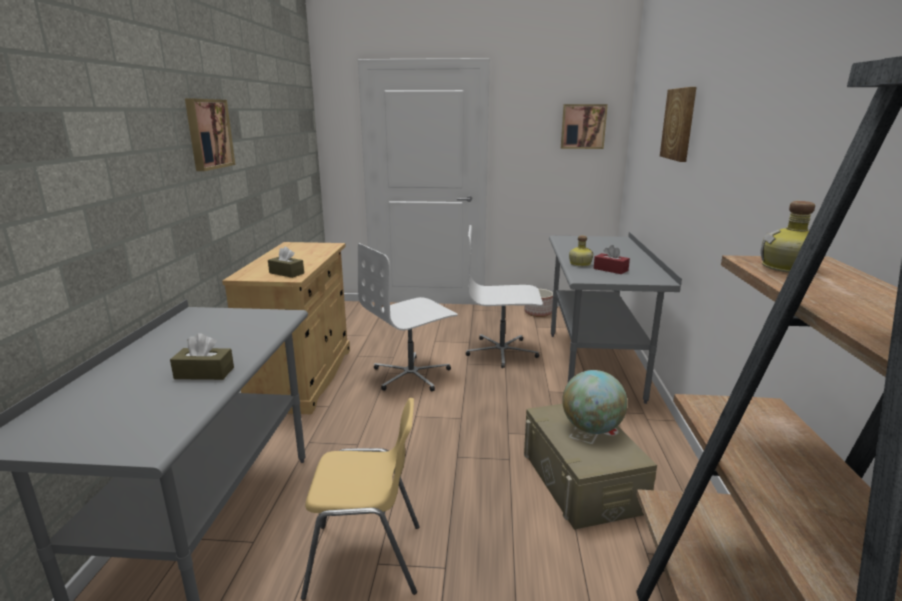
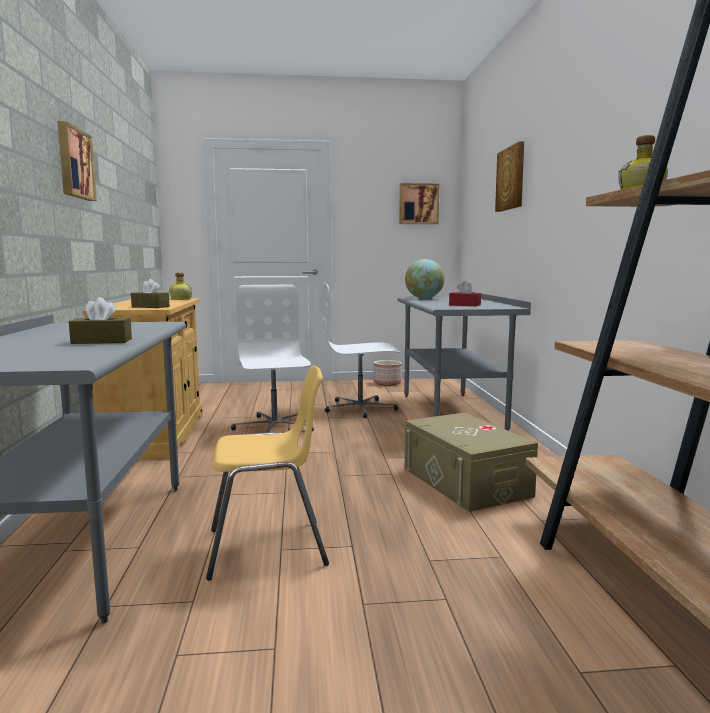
camera: 10 degrees left, 10 degrees down
(411, 375) = (274, 427): white office chair -> white office chair turned 120 degrees clockwise
(579, 264) = (434, 304): bottle -> bottle (180, 299)
(591, 428) = (470, 427): globe -> globe (424, 298)

